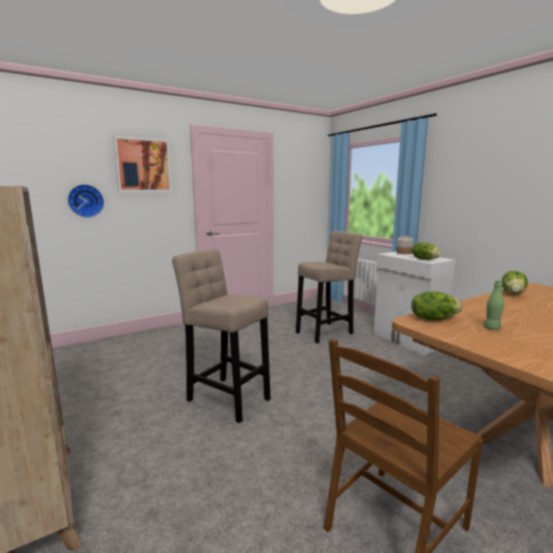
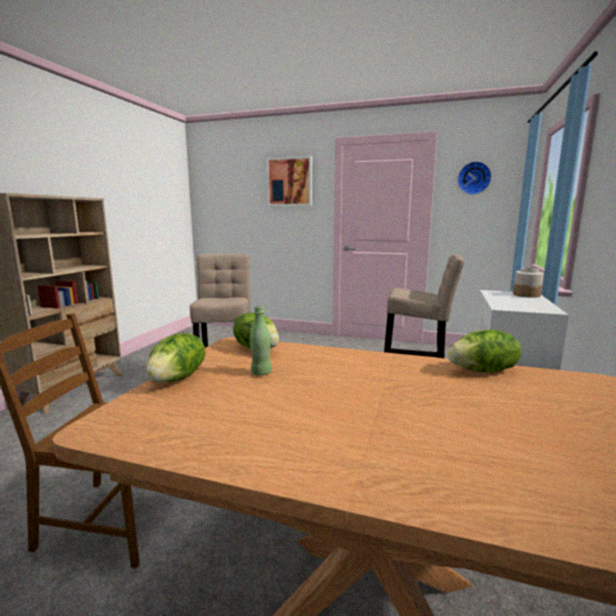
camera: 50 degrees right, 0 degrees up
(85, 201) = (246, 213): wall clock -> wall clock (474, 178)
(425, 259) = (512, 305): lettuce -> lettuce (178, 378)

